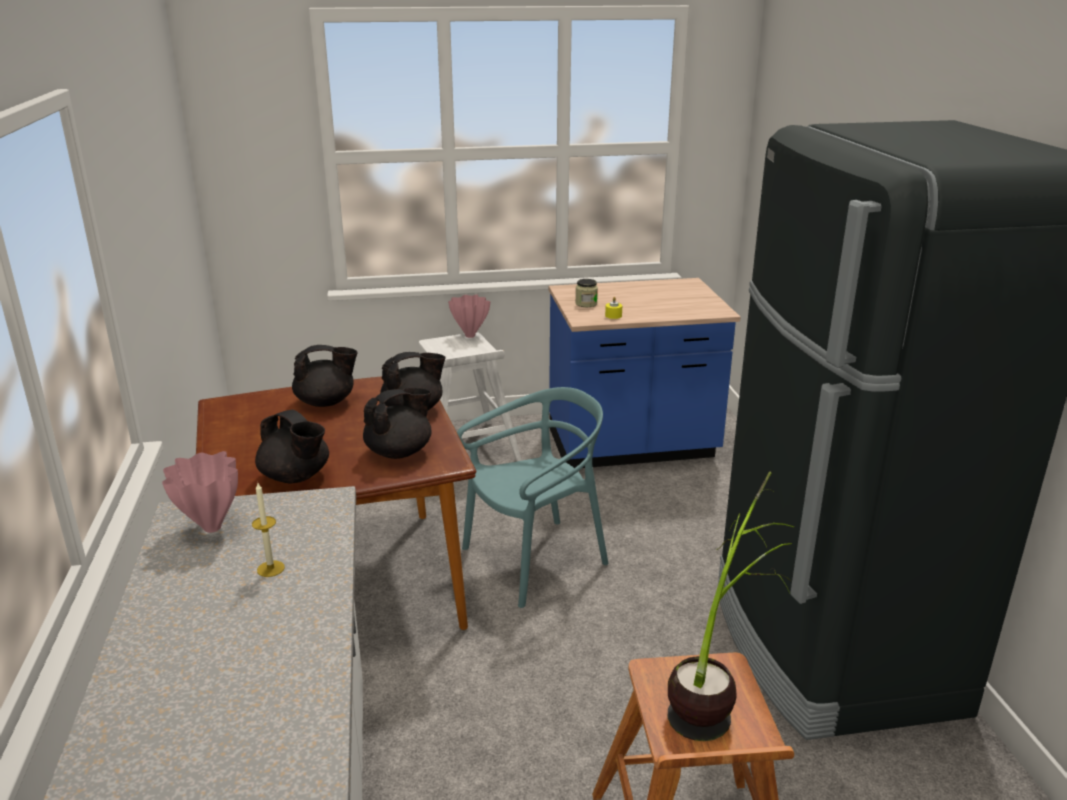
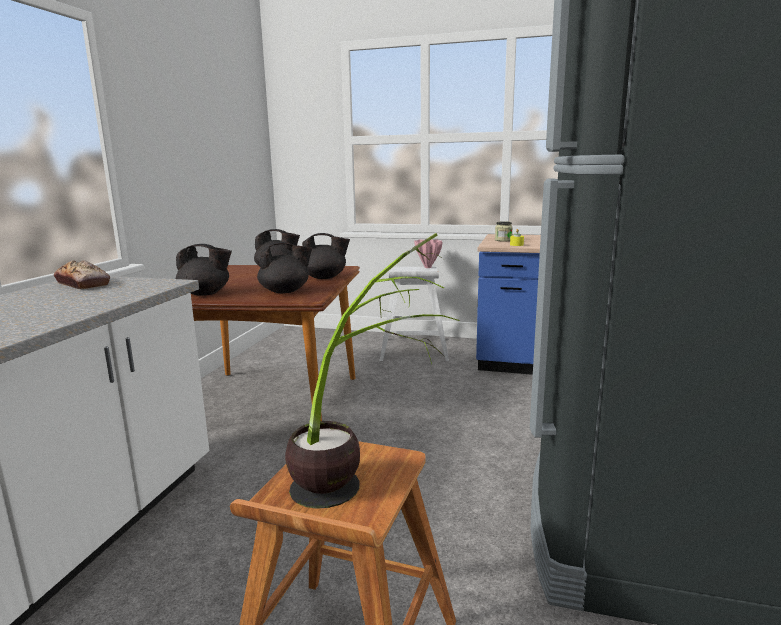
camera: 25 degrees right, 10 degrees down
(211, 527) = (83, 284): pink vase -> bread
(270, 568) = (74, 301): candle -> none
(296, 477) = (205, 294): black teapot -> black teapot turned 60 degrees counterclockwise
(535, 560) = (408, 416): turquoise chair -> none

